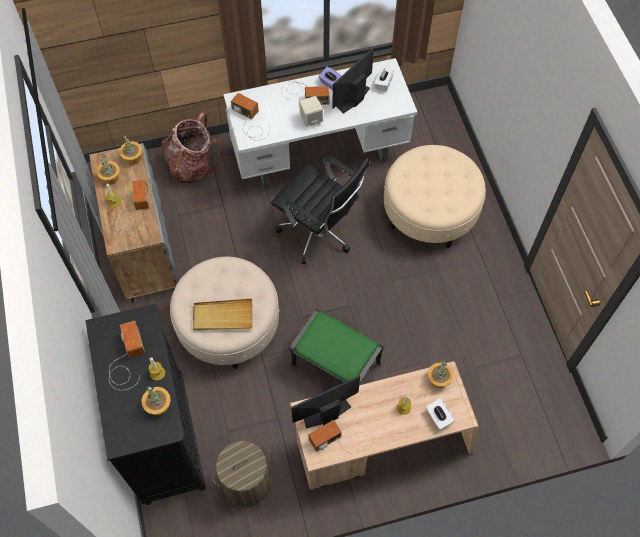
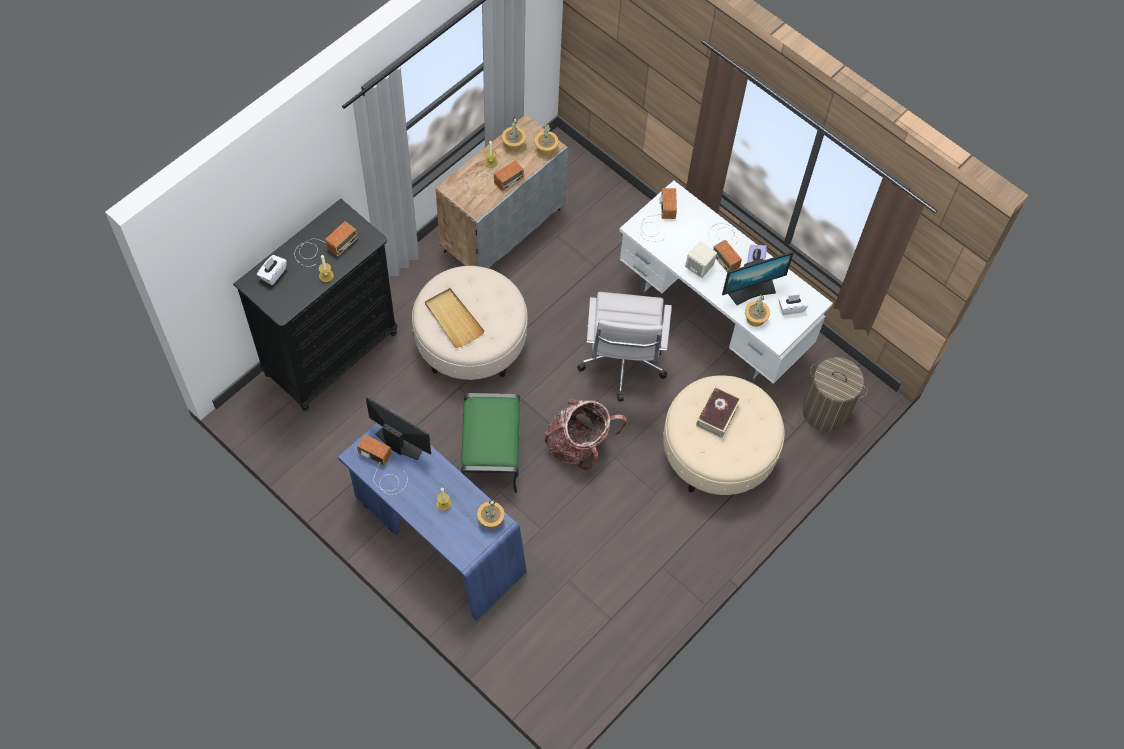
camera: 55 degrees right, 0 degrees up
(158, 406) = (298, 292): potted plant -> potted plant (755, 318)
(192, 165) = (620, 215): backpack -> backpack (579, 445)
(246, 483) = (330, 442): laundry basket -> laundry basket (825, 411)
(319, 234) = (622, 366): black office chair -> white office chair
(352, 98) = (751, 290): monitor -> monitor turned 150 degrees clockwise
(382, 444) = (436, 536): beige desk -> blue desk
(425, 183) = (717, 415): none -> book
(438, 417) = (452, 537): white tissue box -> white tissue box (273, 274)

